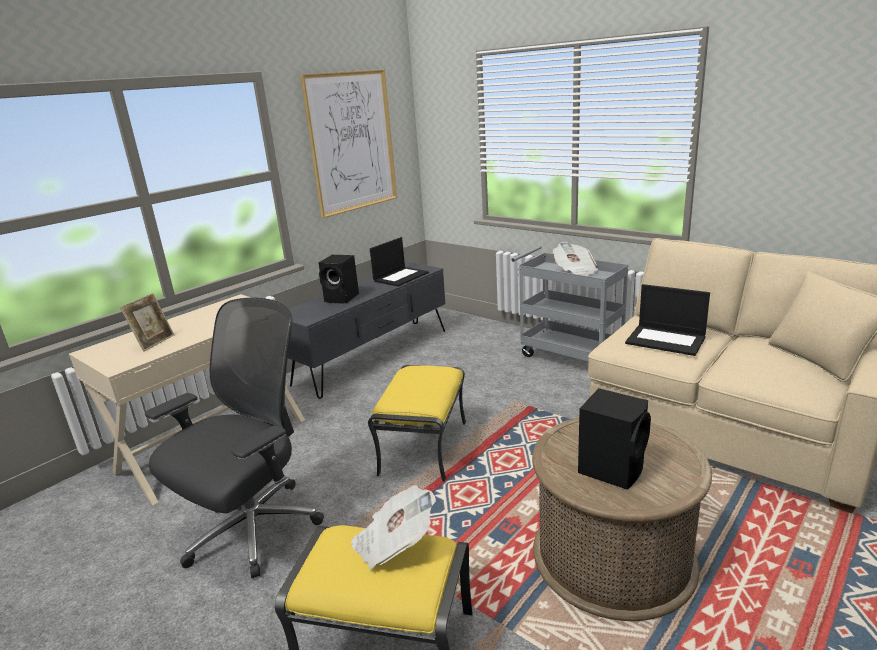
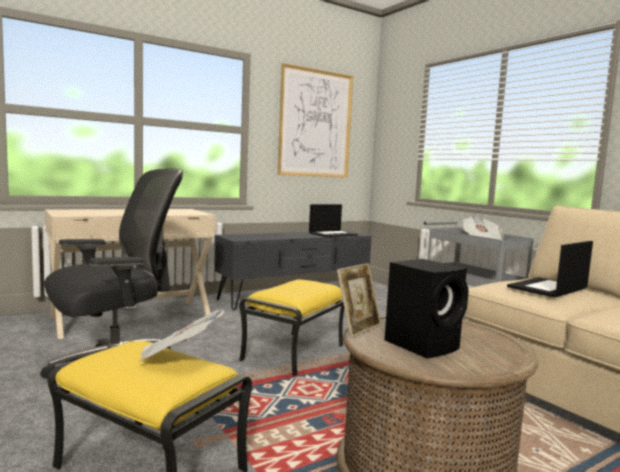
camera: 15 degrees right, 15 degrees down
(154, 342) = (104, 212): picture frame -> picture frame (358, 328)
(342, 298) = (276, 235): black speaker -> none
(666, 340) = (547, 288): laptop -> laptop turned 90 degrees clockwise

